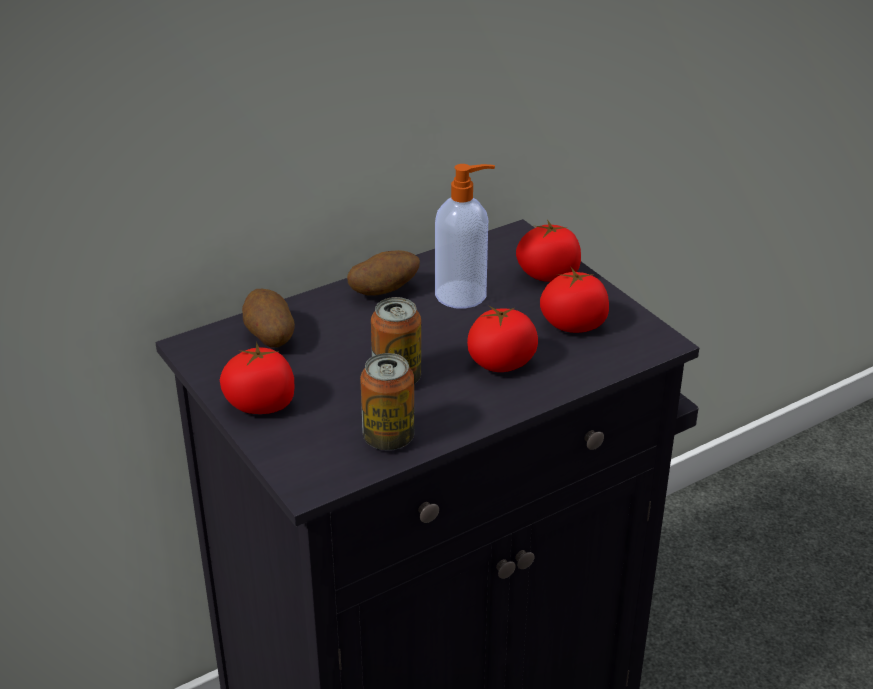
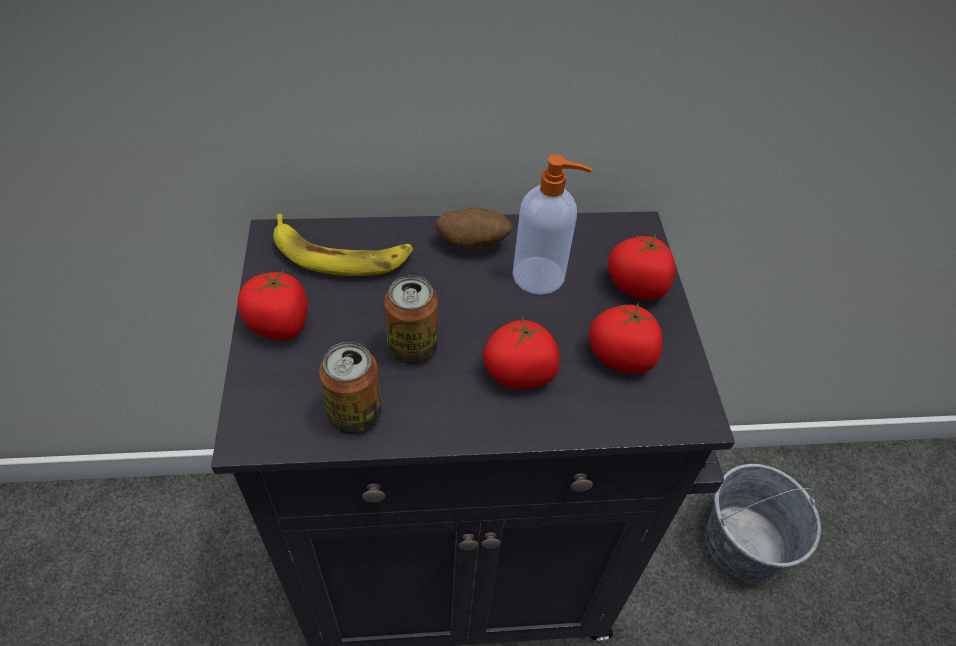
camera: 25 degrees right, 15 degrees up
(269, 337) = (340, 254): potato -> banana
(713, 583) = (744, 543): none -> grey bucket

